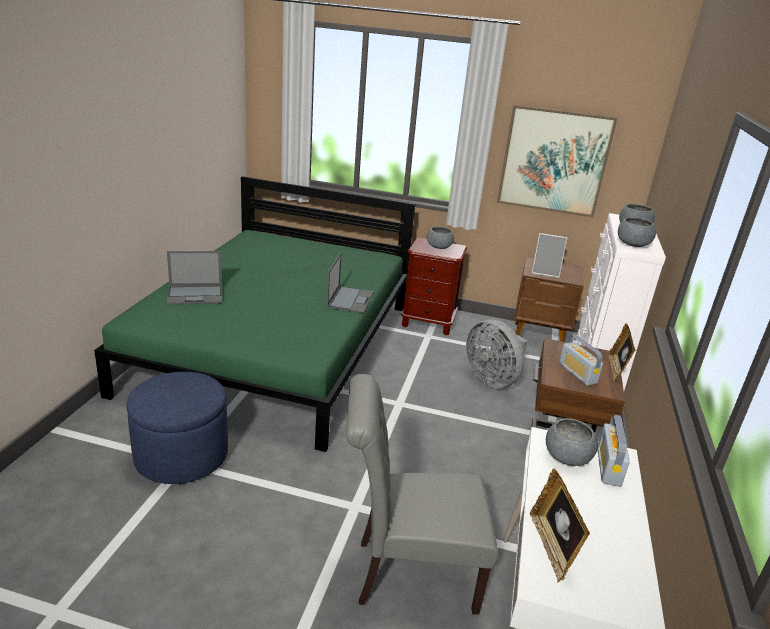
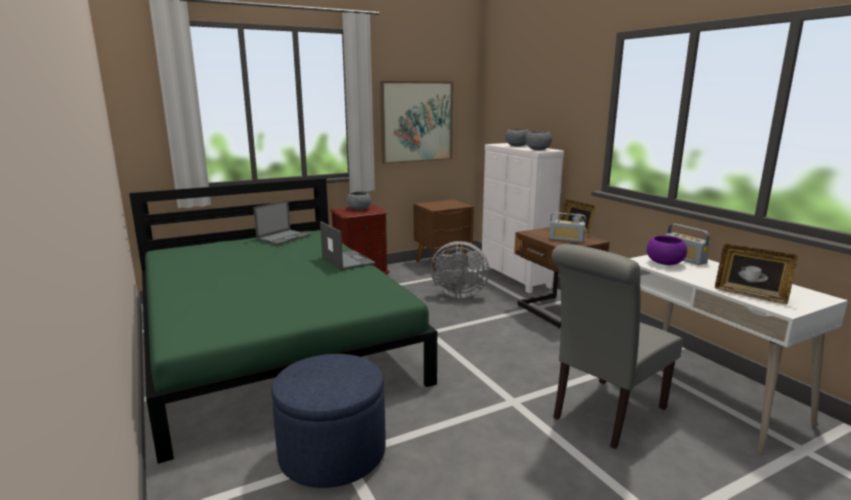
camera: 40 degrees left, 10 degrees down
(196, 295) = (209, 302): laptop -> laptop (284, 237)
(545, 272) = (441, 206): picture frame -> none
(566, 457) = (664, 263): grey bowl -> purple bowl

